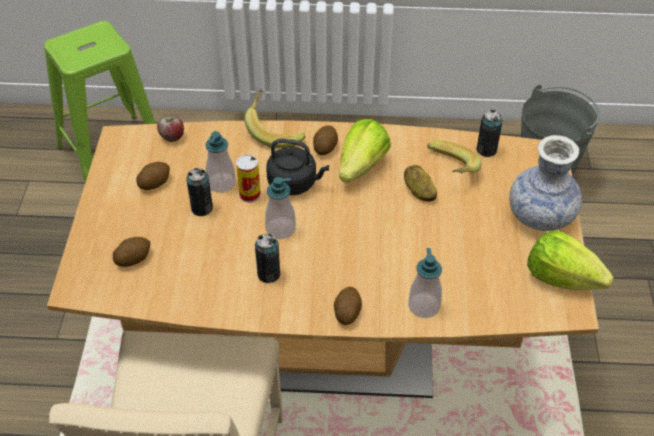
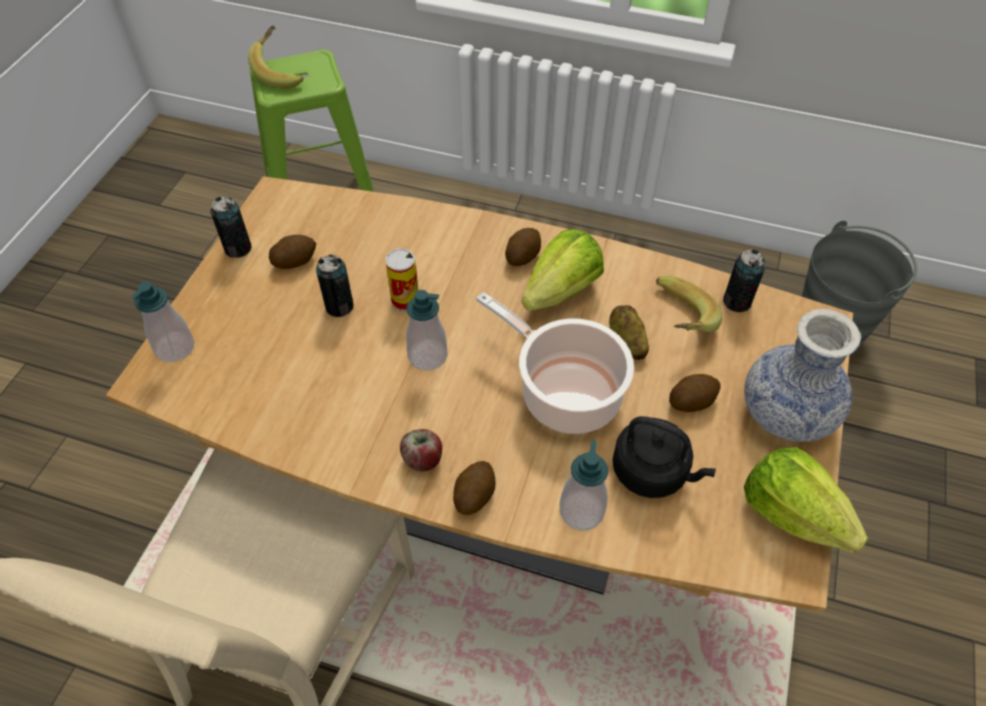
camera: 15 degrees right, 5 degrees up
(133, 258) = (231, 355): potato -> potato (692, 401)
(172, 137) = (338, 205): apple -> apple (423, 459)
(221, 183) = (375, 278): soap dispenser -> soap dispenser (175, 348)
(269, 274) = (390, 416): can -> can (238, 248)
(275, 131) = (466, 221): banana -> banana (281, 71)
(295, 183) = (467, 296): black kettle -> black kettle (653, 472)
(387, 233) = (565, 392): none -> cooking pot

